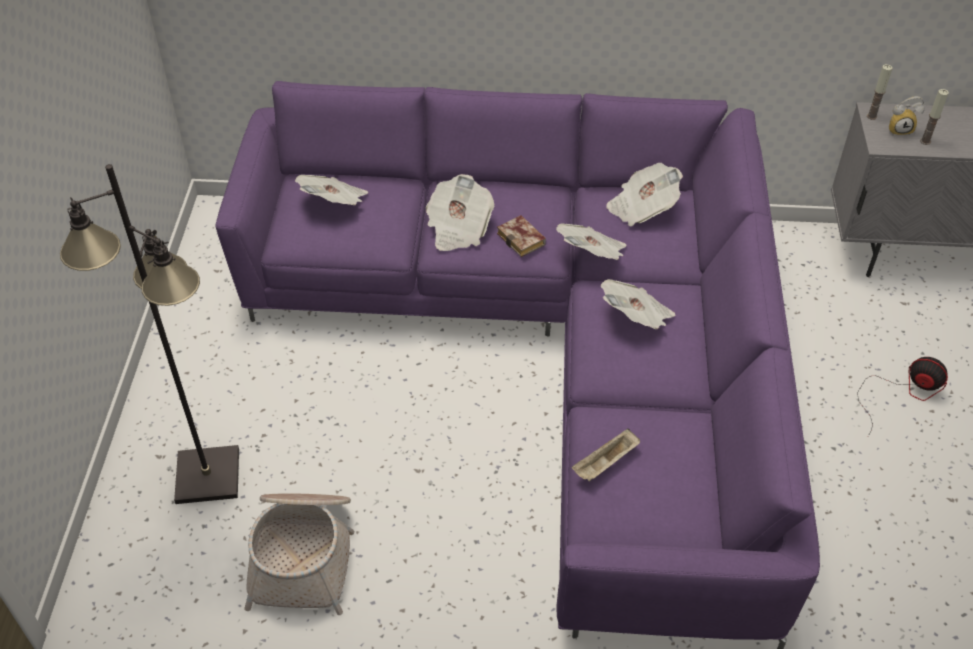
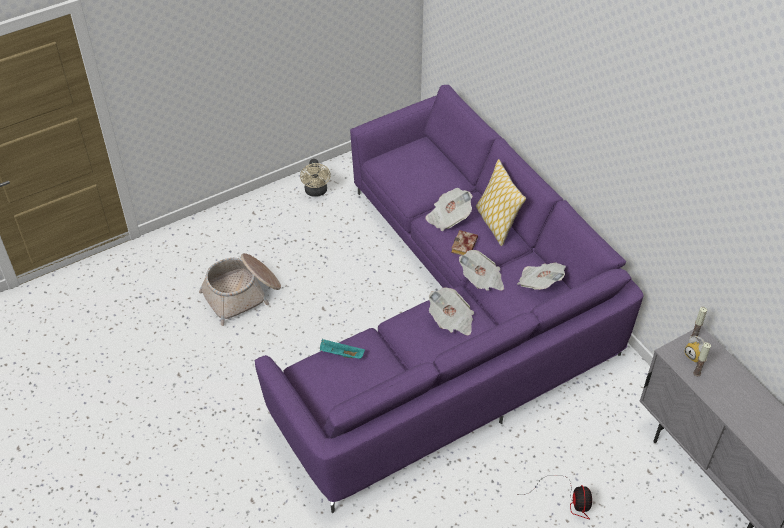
camera: 55 degrees right, 0 degrees up
(199, 363) = (316, 192): none -> beige fan
(207, 475) = (257, 235): black floor lamp -> none
(335, 203) = (420, 163): newspaper -> none
(510, 192) = (496, 223): none -> pillow
(605, 463) = (341, 354): beige tray -> turquoise tray

